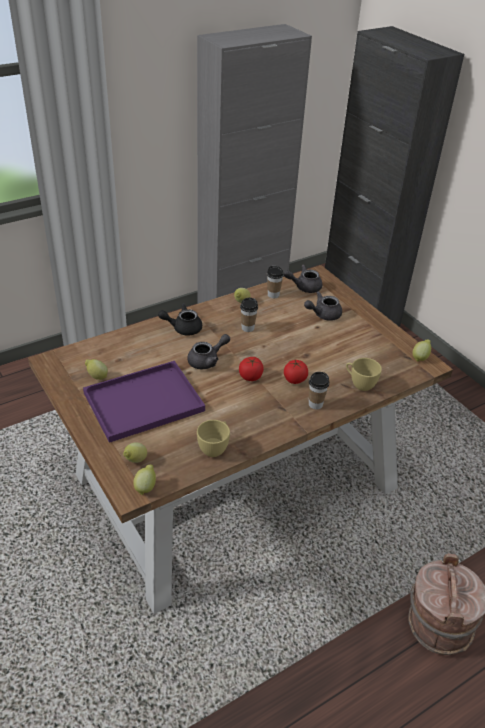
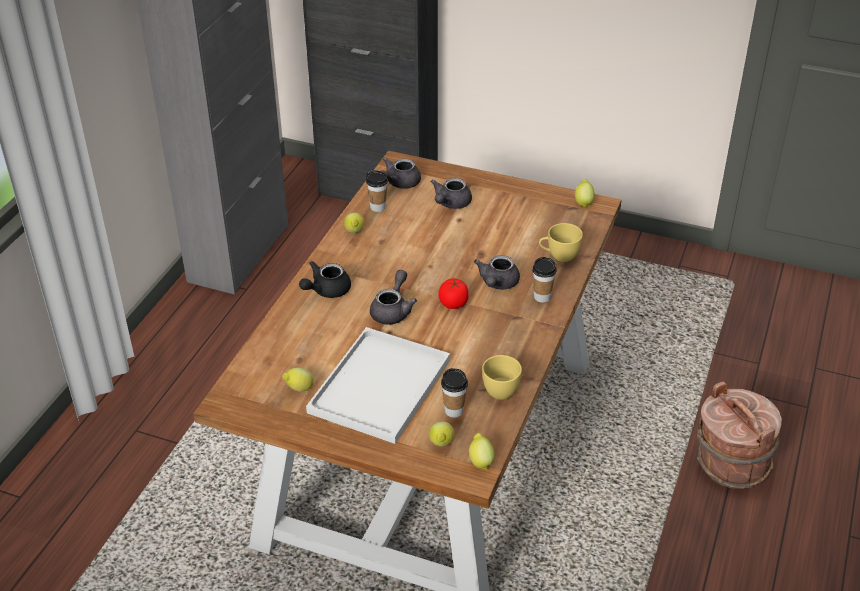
camera: 35 degrees left, 0 degrees up
(145, 400) = (380, 384): purple tray -> white tray
(247, 328) = (393, 256): cup -> cup (454, 410)
(294, 379) = (497, 284): tomato -> grey teapot

